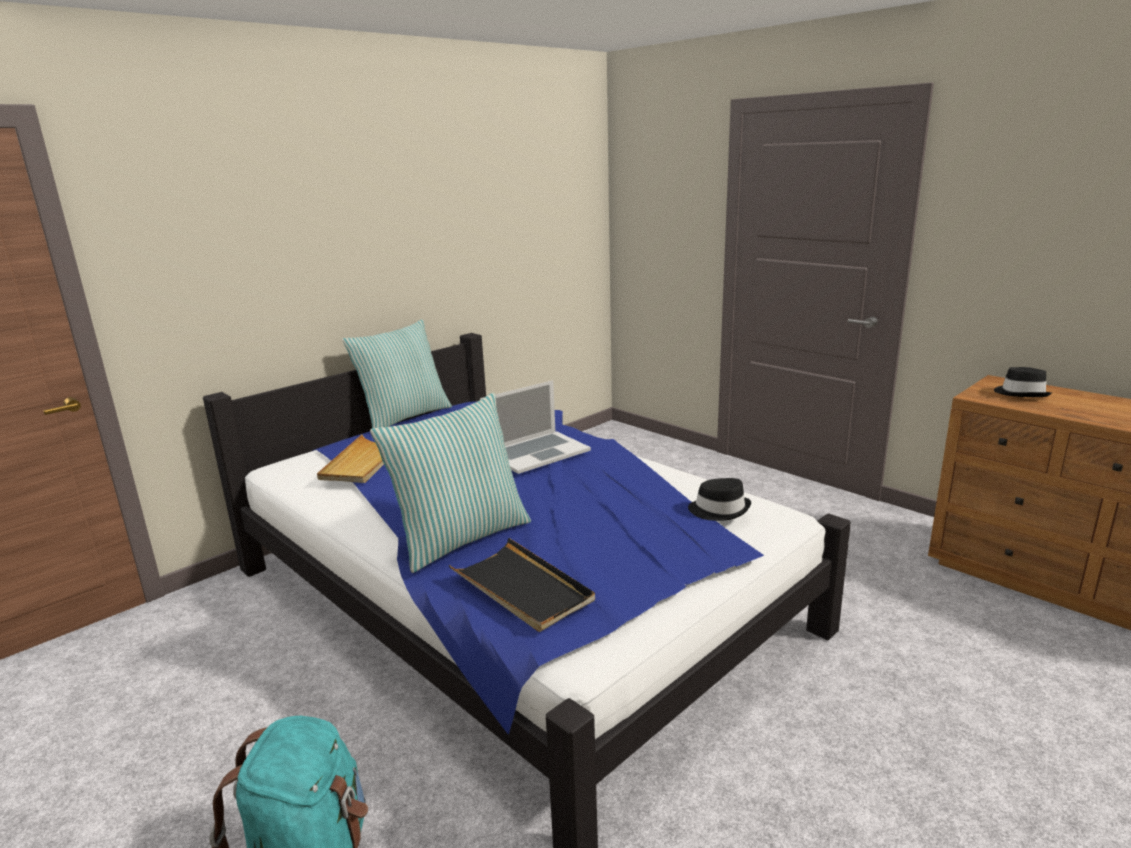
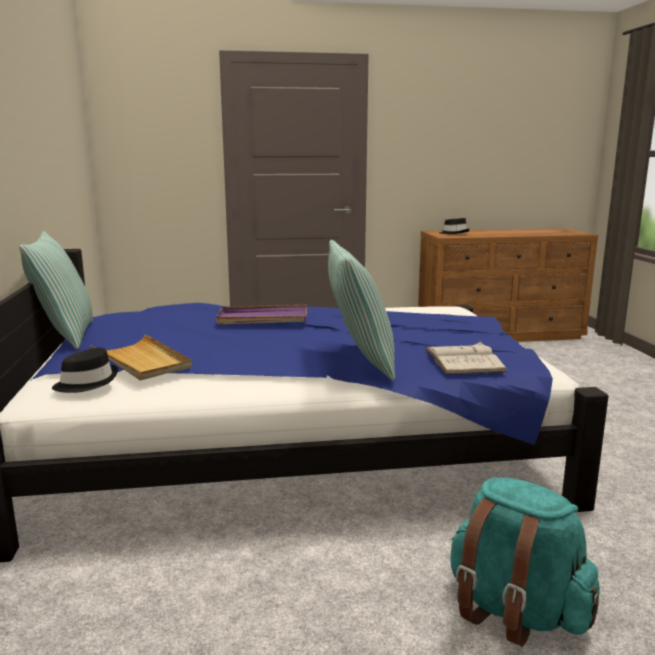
camera: 55 degrees left, 5 degrees down
(522, 588) = (464, 360): black tray -> white book
(536, 452) = (262, 318): laptop -> purple tray
(719, 510) = (431, 310): black hat -> black hat (86, 382)

